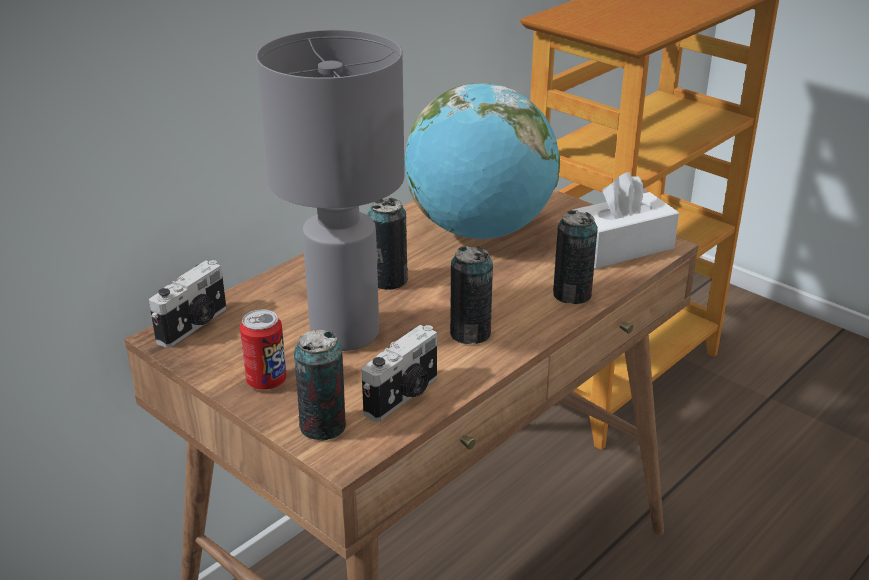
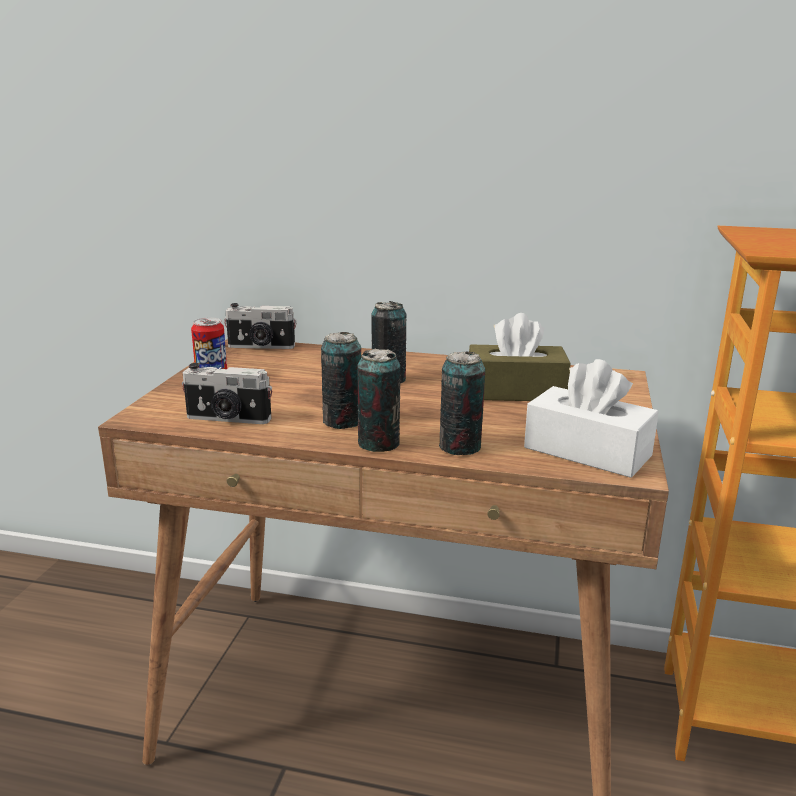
camera: 60 degrees right, 10 degrees down
(323, 426) = (169, 404): can -> can (378, 444)
(346, 333) = (296, 384): grey table lamp -> none
(480, 231) = (515, 392): globe -> brown tissue box

